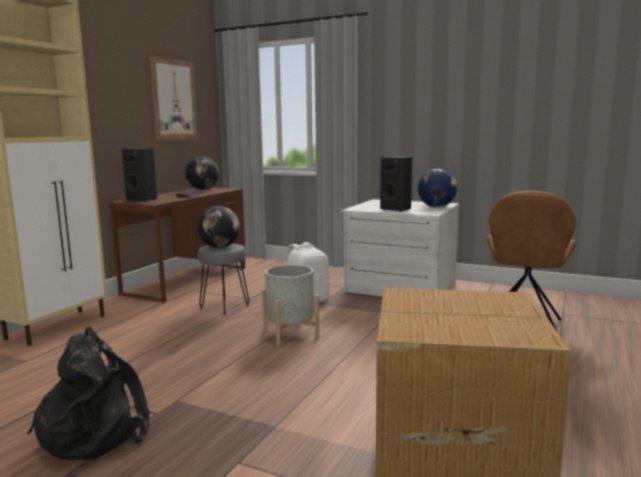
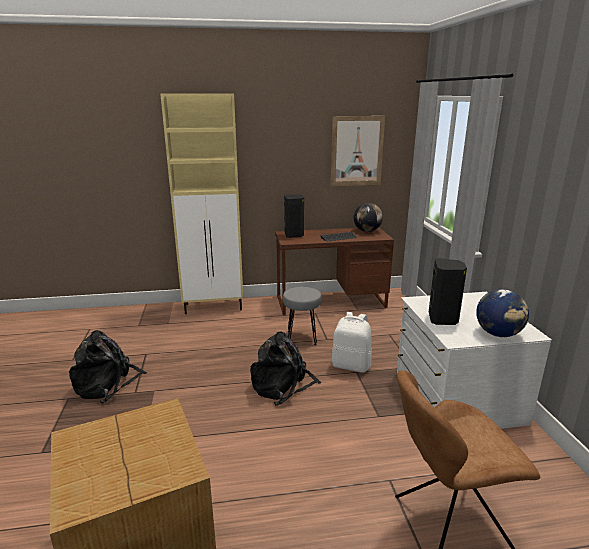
camera: 55 degrees right, 10 degrees up
(219, 247) = (298, 293): globe -> none
(290, 333) = (283, 386): grey planter -> black backpack

